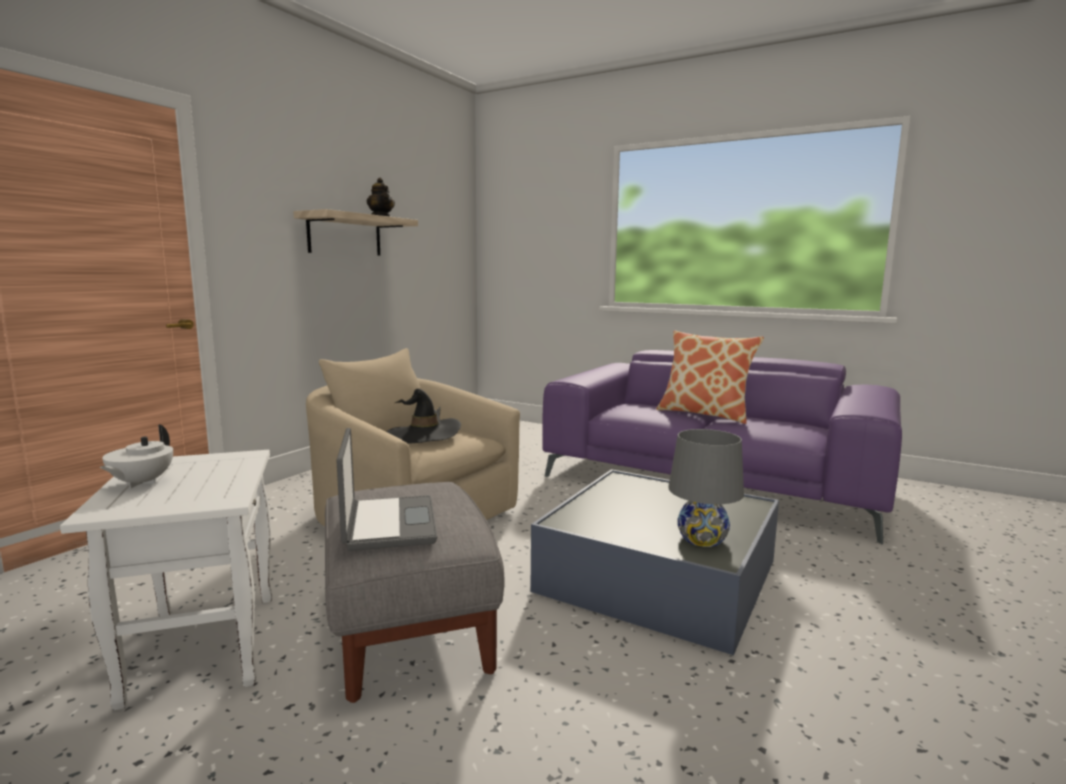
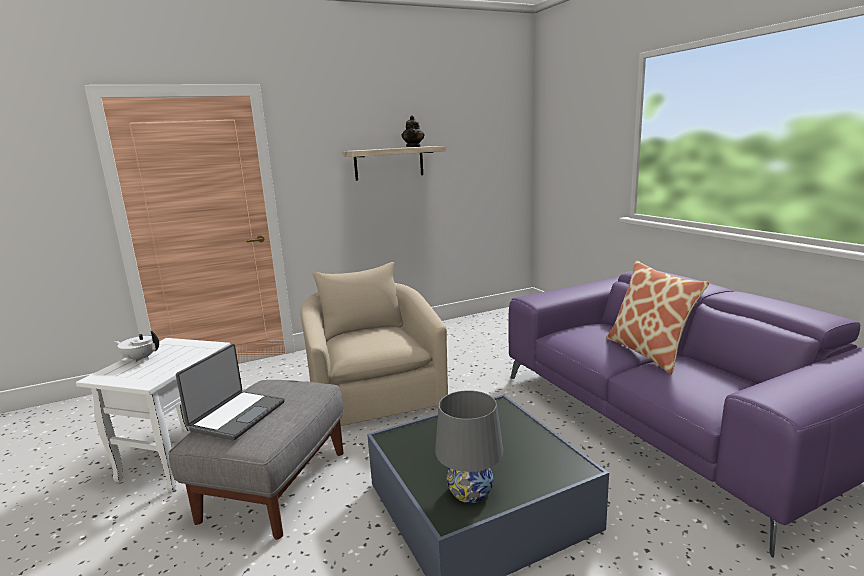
camera: 35 degrees right, 5 degrees up
(140, 483) = (141, 358): white teapot -> white teapot turned 60 degrees clockwise
(423, 436) = (370, 338): black hat -> none

